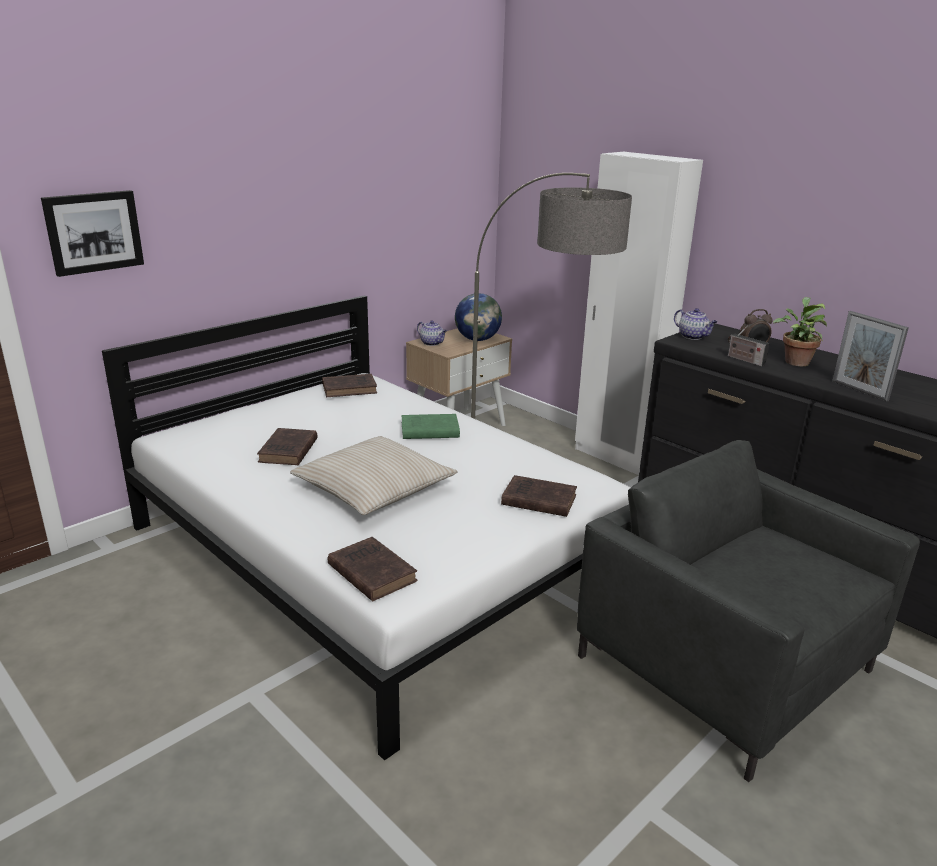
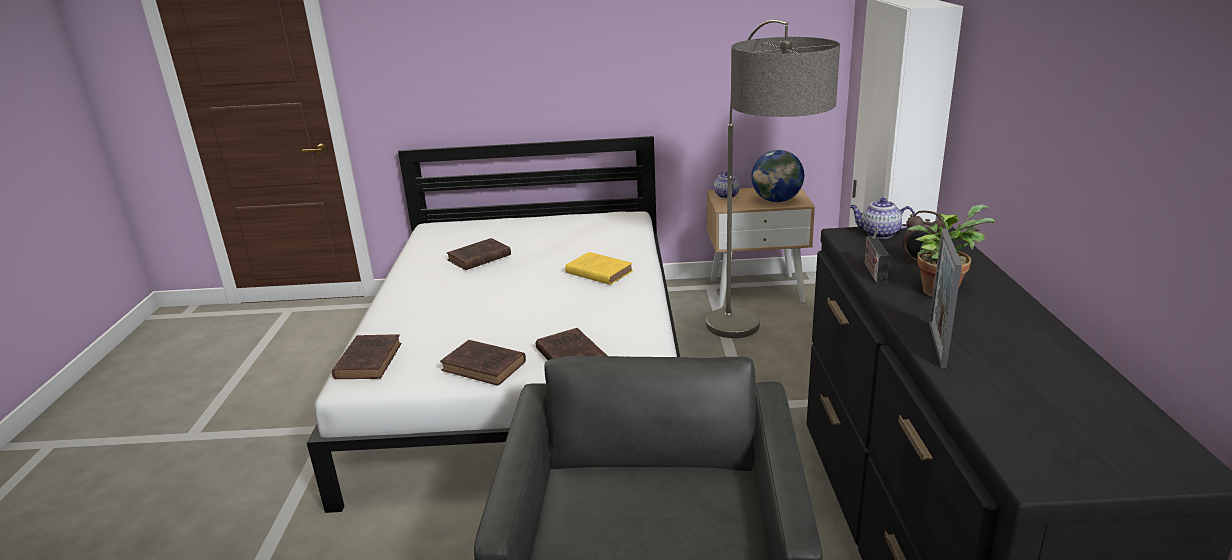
camera: 45 degrees right, 0 degrees up
(93, 232) = (397, 58): picture -> none
(351, 389) = (603, 222): brown book -> brown book (485, 367)
(373, 488) = (479, 304): beige pillow -> none
(428, 430) = (597, 272): green book -> yellow book
(693, 336) = (879, 234): teapot -> teapot turned 105 degrees clockwise

